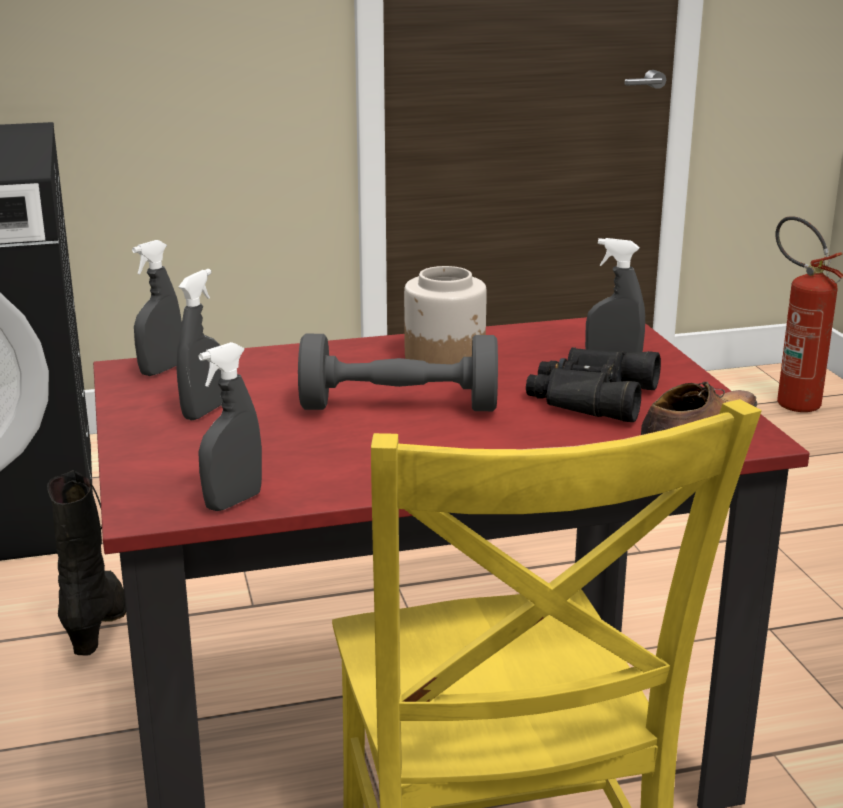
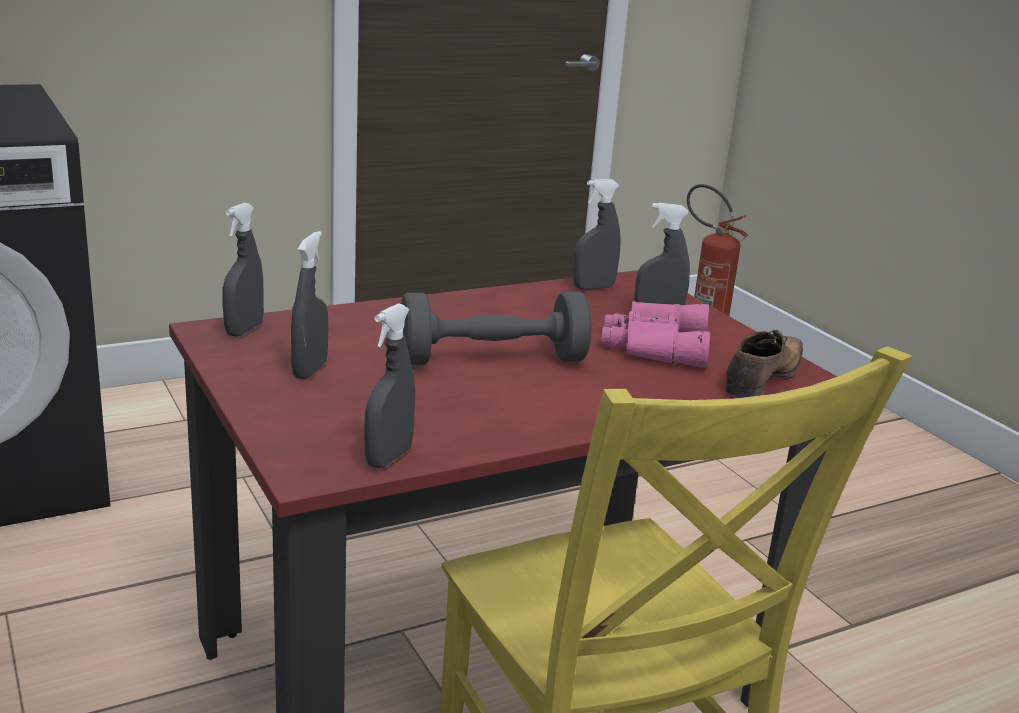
camera: 15 degrees left, 0 degrees up
(98, 624) = (137, 581): black boot -> none
(446, 358) = (508, 312): jar -> none
(558, 332) = (593, 287): none -> grey spray bottle
(588, 397) = (653, 346): black binoculars -> pink binoculars

